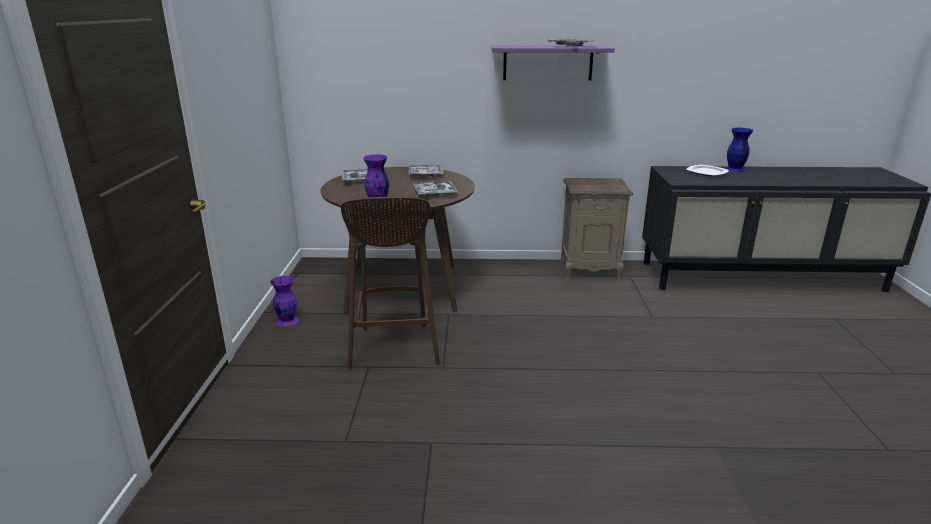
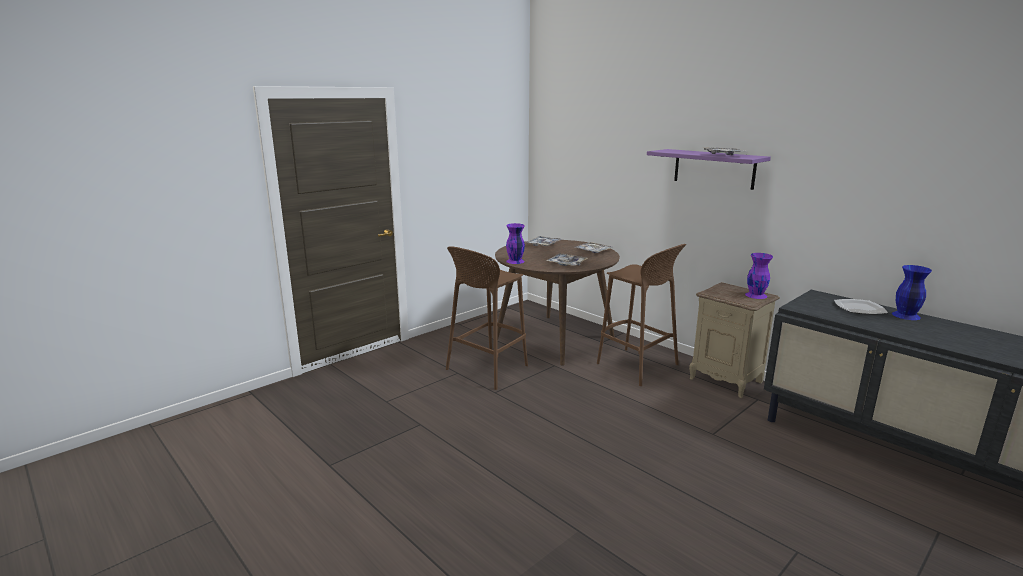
camera: 45 degrees right, 5 degrees down
(287, 320) = (460, 331): purple vase -> purple vase (756, 295)
(514, 285) = (637, 366): none -> brown stool

